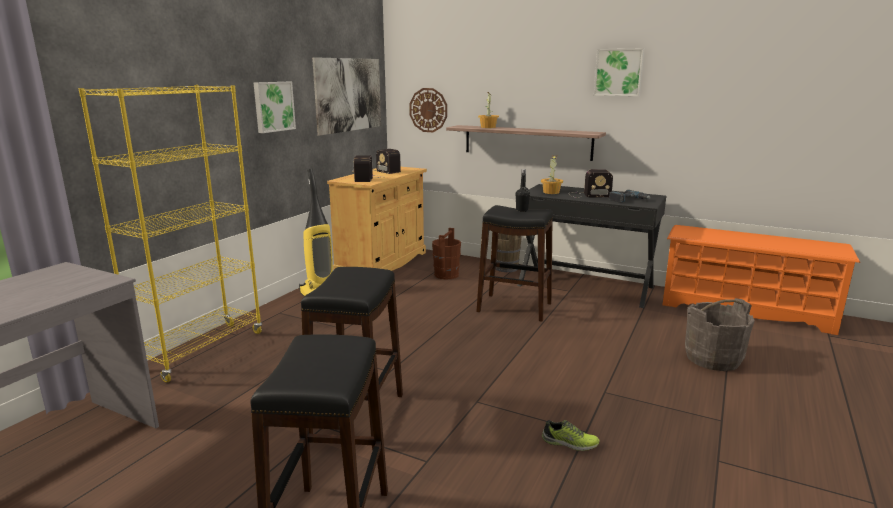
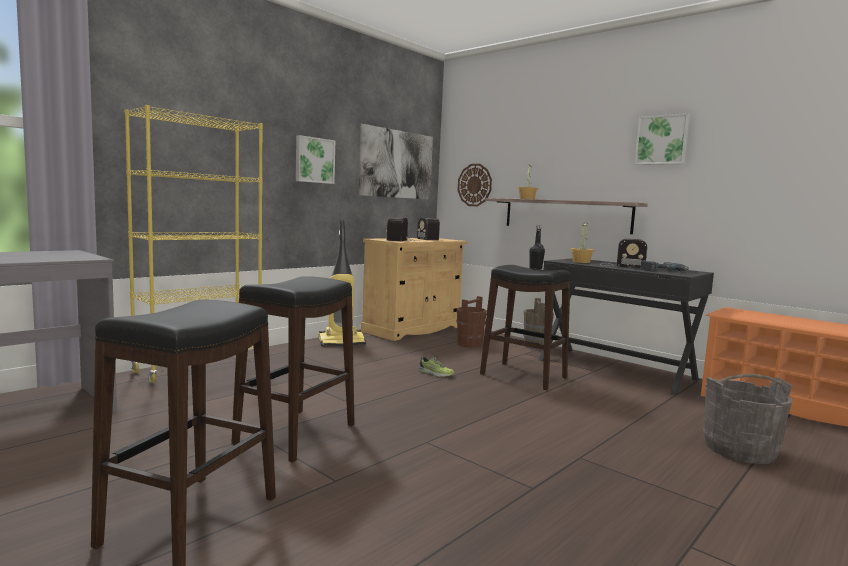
camera: 15 degrees right, 10 degrees down
(569, 443) = (506, 494): shoe -> shoe (435, 373)

